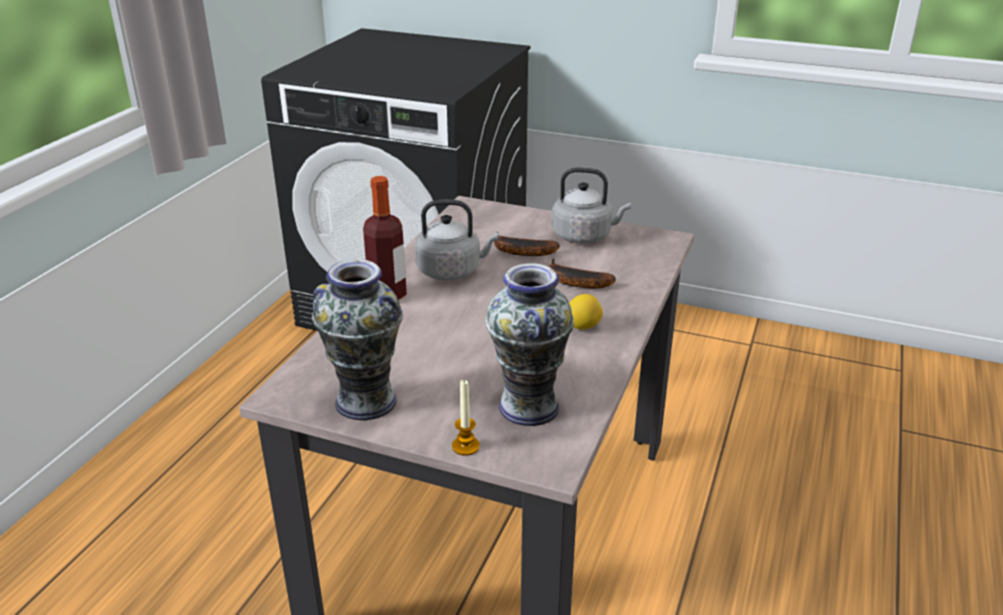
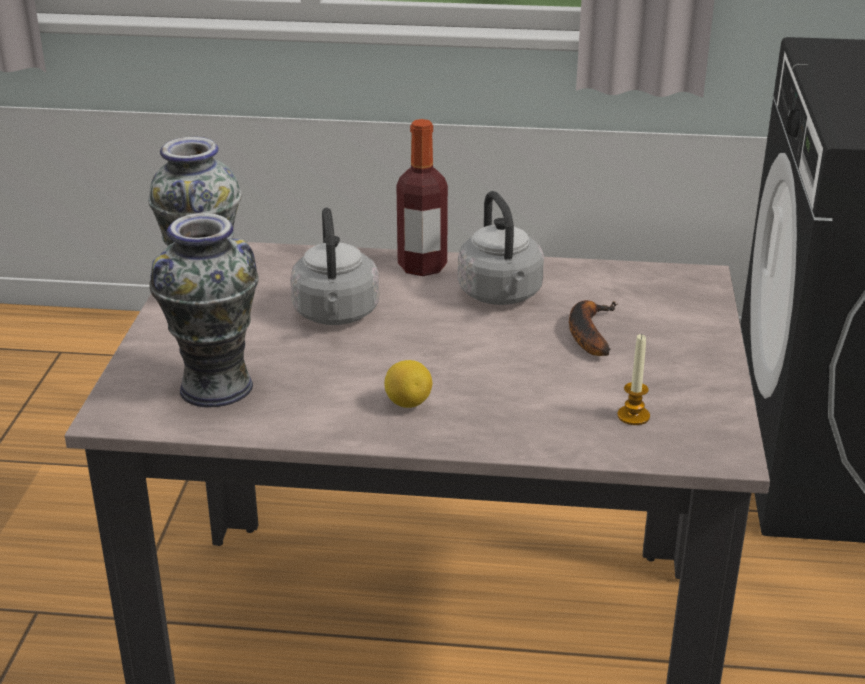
camera: 75 degrees right, 0 degrees up
(465, 446) = (137, 360): candle -> candle (633, 416)
(573, 281) = (525, 383): banana -> none
(585, 236) = (675, 377): grey kettle -> grey kettle (336, 315)

